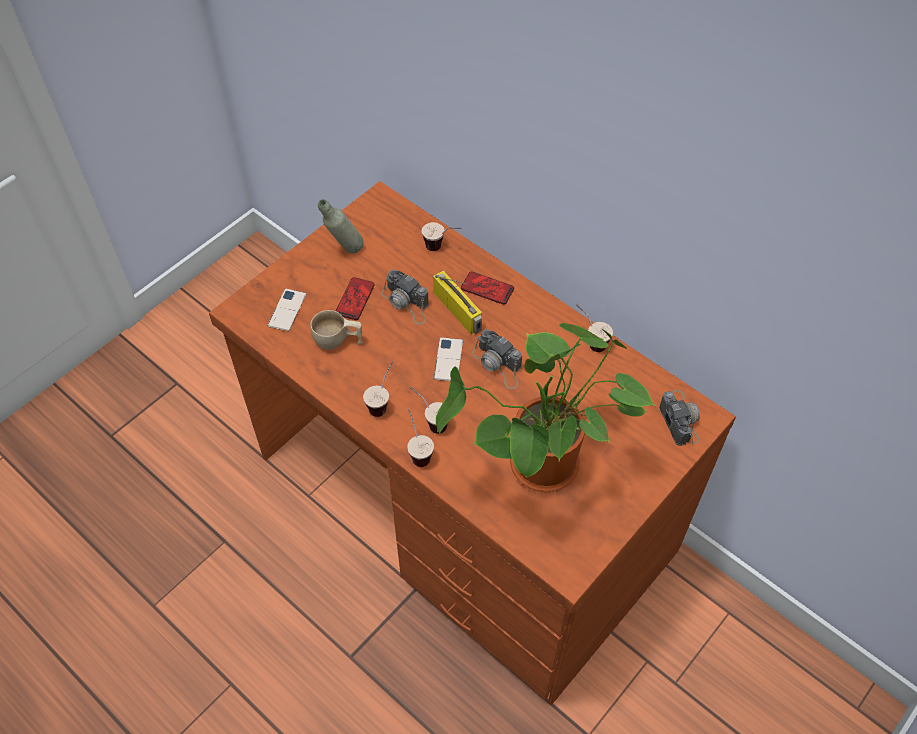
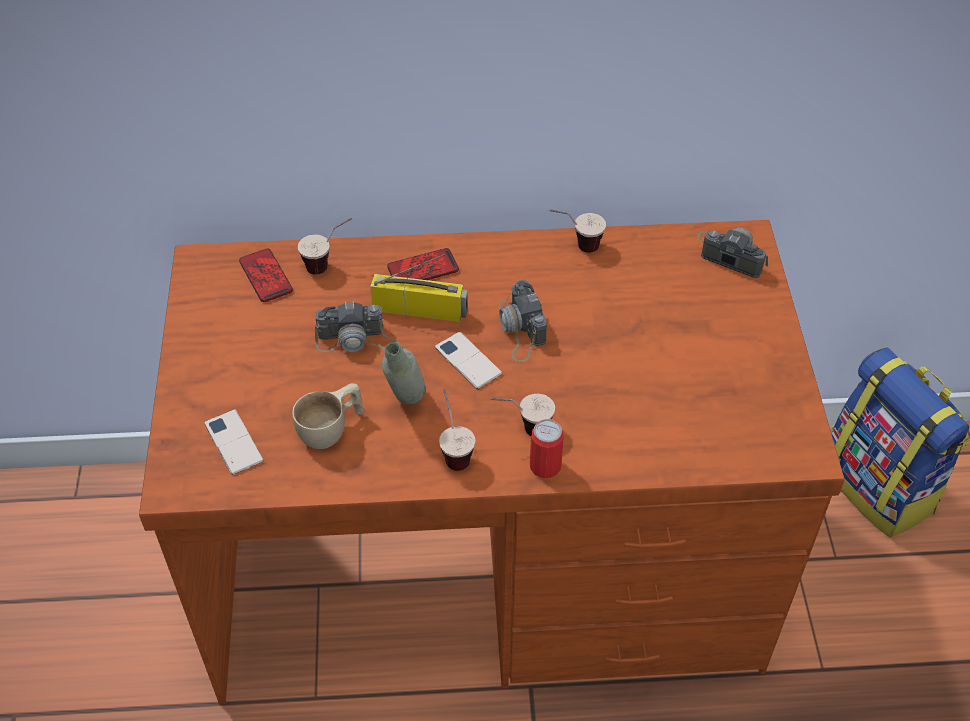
camera: 45 degrees left, 5 degrees down
(345, 252) = (226, 339): grey bottle -> grey bottle (406, 407)
(355, 299) = (297, 376): phone -> phone (266, 276)
(417, 450) = (545, 466): cup -> can
(498, 364) = (520, 329): camera -> camera turned 75 degrees clockwise
(541, 472) = (678, 391): potted plant -> none
(757, 668) = (879, 487): none -> backpack

